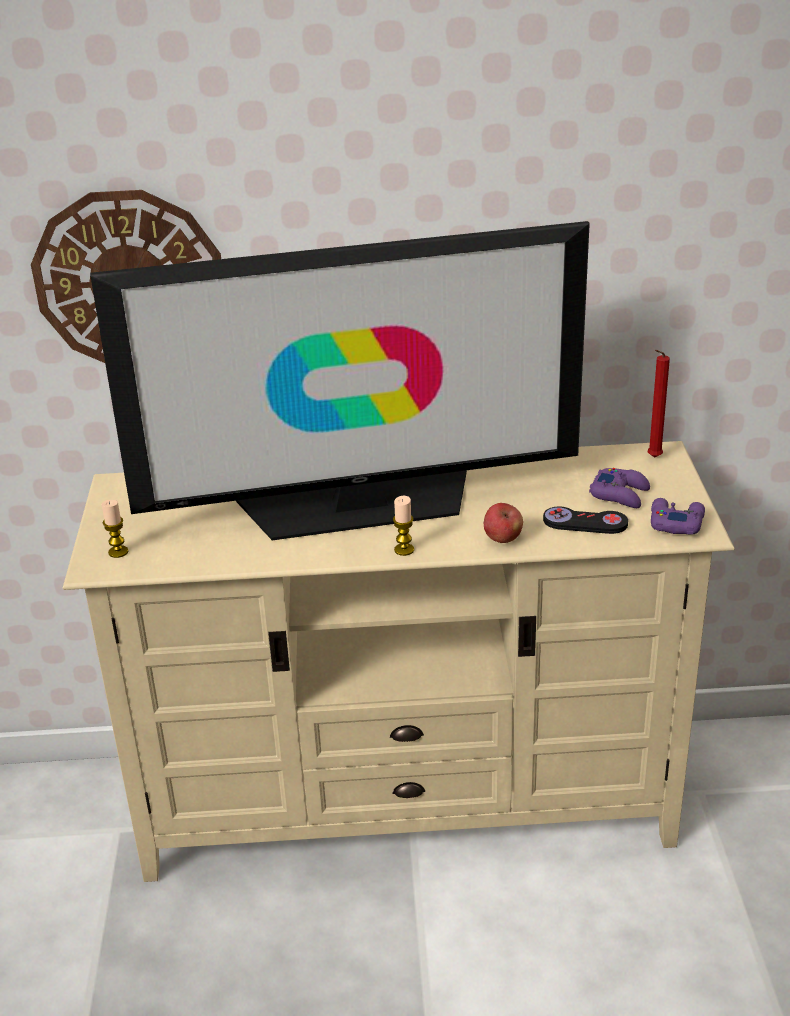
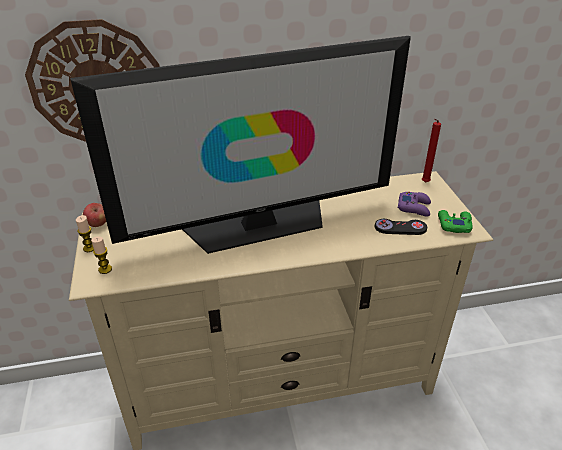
camera: 10 degrees left, 5 degrees up
(404, 550) = (294, 255): candle -> candle (89, 248)
(502, 539) = (354, 243): apple -> apple (98, 224)
(675, 522) = (453, 224): purple game controller -> green game controller

